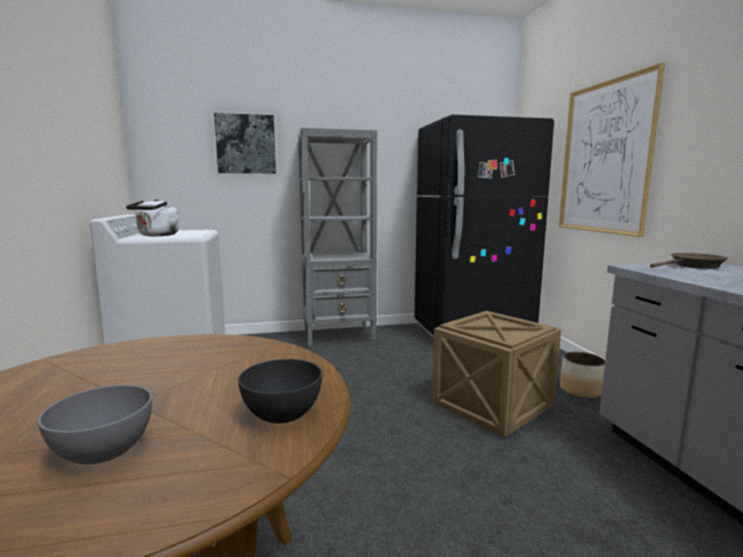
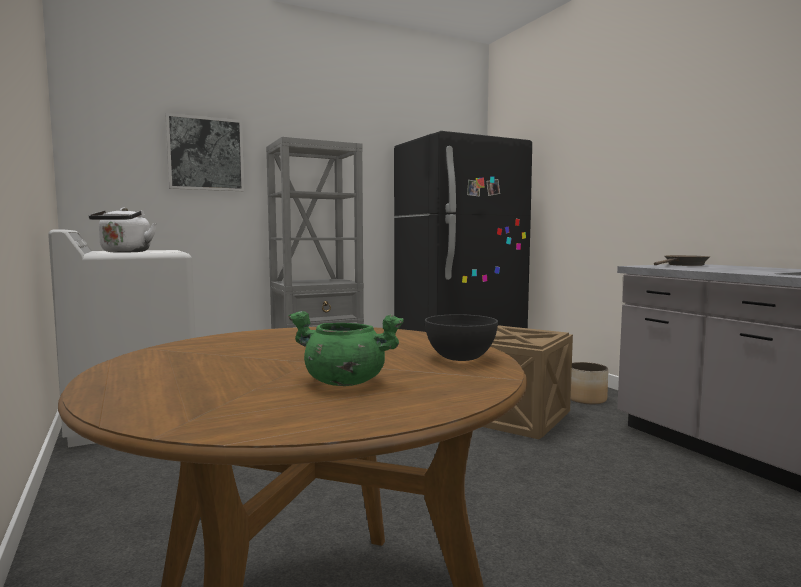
camera: 15 degrees left, 5 degrees down
(103, 452) = (344, 382): grey bowl -> green cooking pot
(605, 158) = (585, 177): picture -> none

